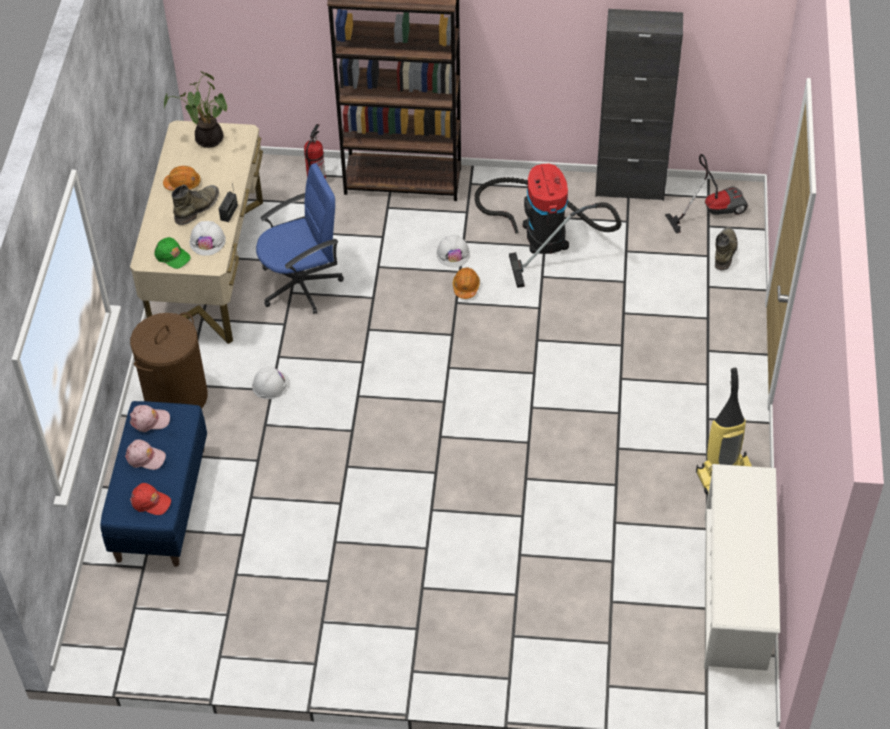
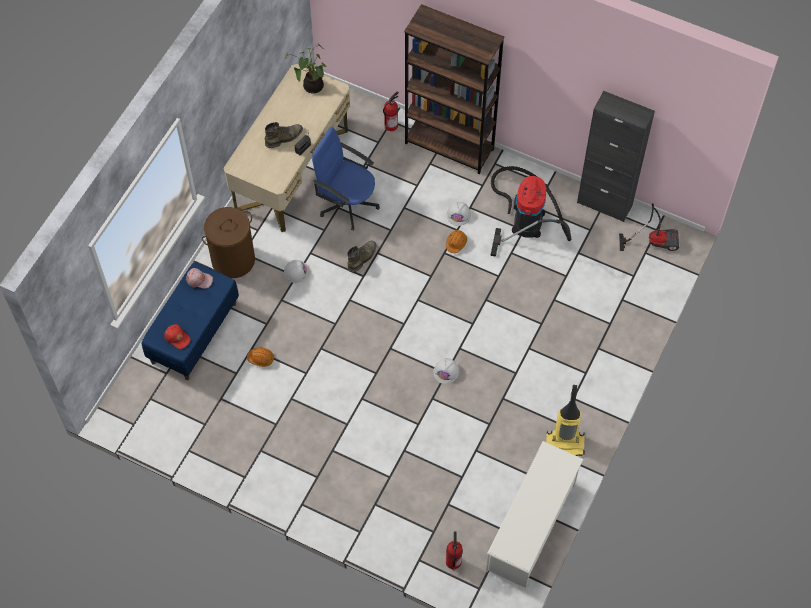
camera: 20 degrees right, 10 degrees up
(145, 457) = (186, 305): pink cap -> none
(172, 256) = (253, 169): green cap -> none
(183, 184) = (282, 116): orange hard hat -> orange hard hat (261, 358)
(207, 241) = (280, 165): white hard hat -> white hard hat (446, 371)
(301, 284) = (347, 203): blue office chair -> blue office chair turned 150 degrees counterclockwise
(654, 671) = (453, 561): none -> fire extinguisher
(725, 251) = (647, 276): green boot -> green boot (362, 257)

